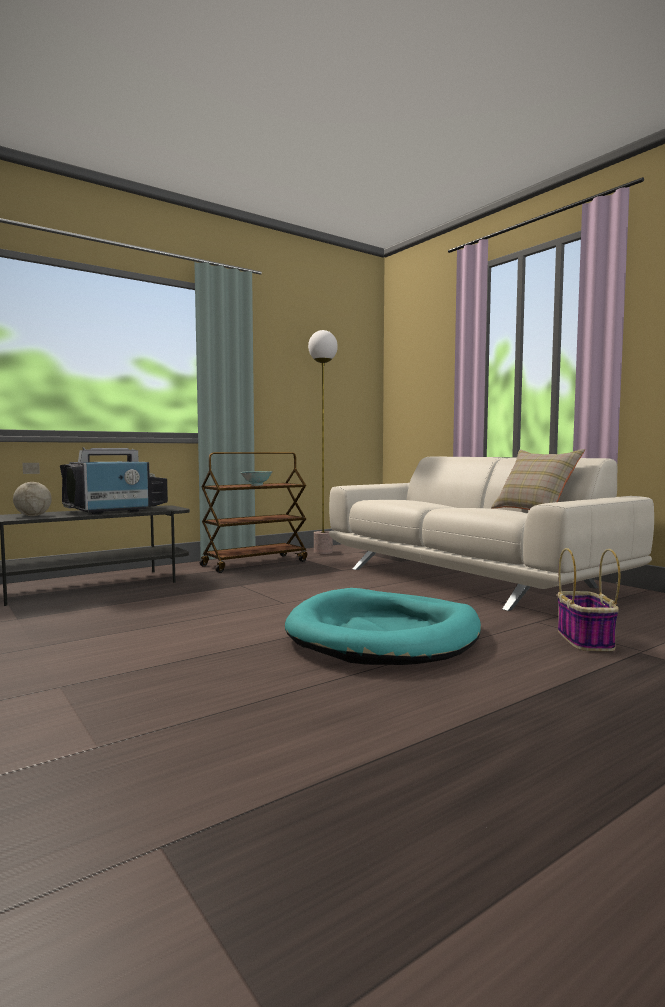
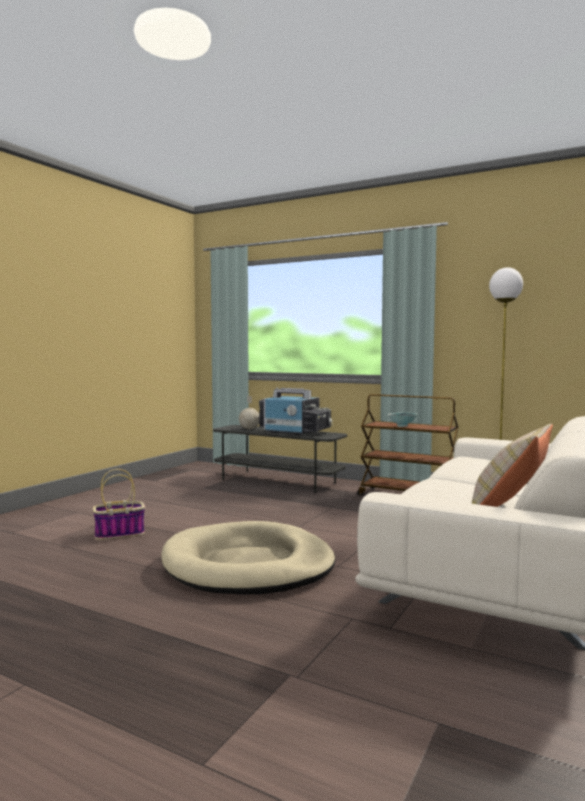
camera: 65 degrees right, 0 degrees up
(384, 635) = (248, 565): turquoise dog bed -> beige dog bed
(584, 639) = (309, 644): basket -> basket (120, 533)

